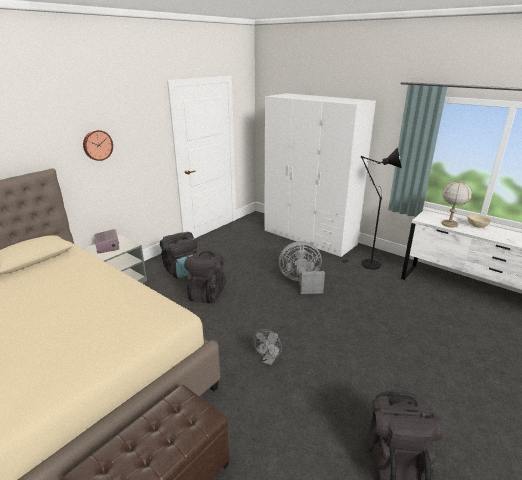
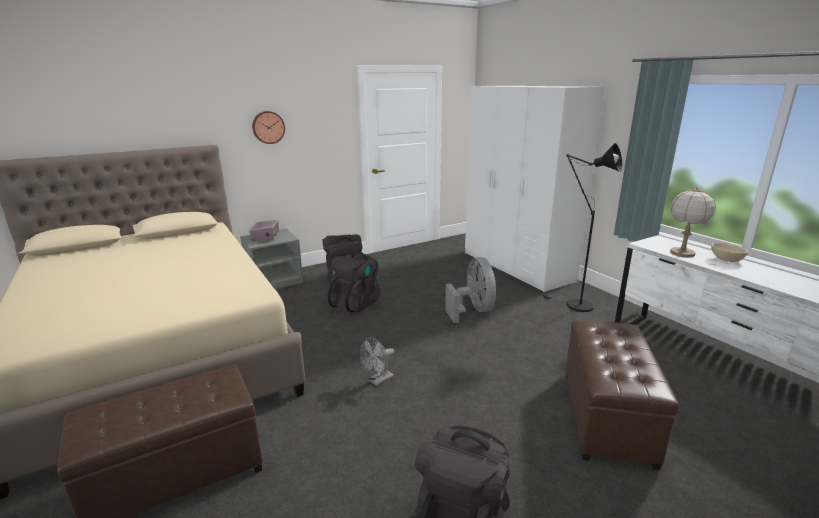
camera: 20 degrees right, 5 degrees down
(301, 282) = (473, 310): grey fan -> grey fan turned 60 degrees clockwise
(434, 349) = (607, 416): none -> brown ottoman

